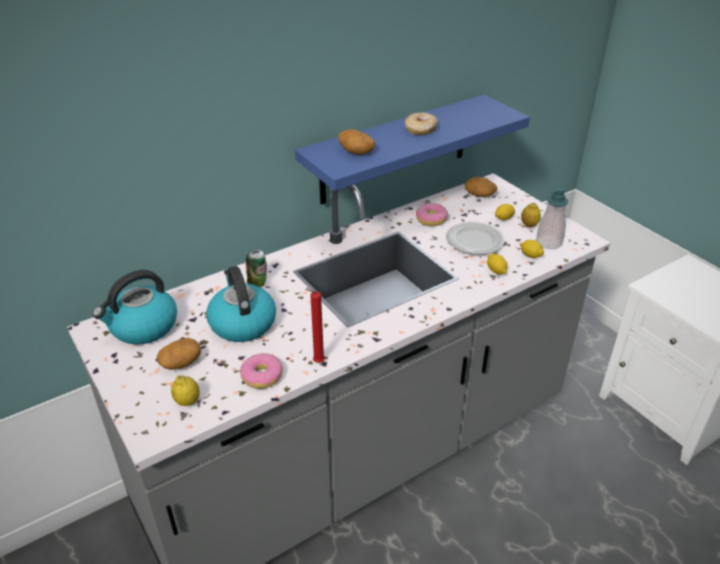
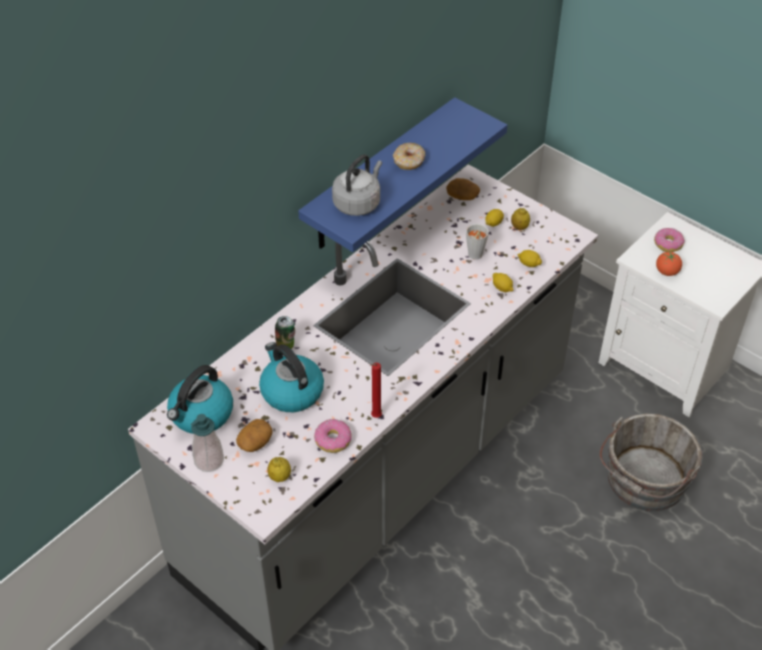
camera: 15 degrees left, 10 degrees up
(355, 151) = (358, 203): potato -> grey kettle
(431, 219) = (424, 237): donut -> donut (668, 244)
(475, 241) = (474, 256): plate -> grey cup
(549, 242) = (542, 245): soap dispenser -> soap dispenser (209, 460)
(627, 520) = (643, 482): none -> grey bucket
(681, 303) = (667, 272): none -> tomato

